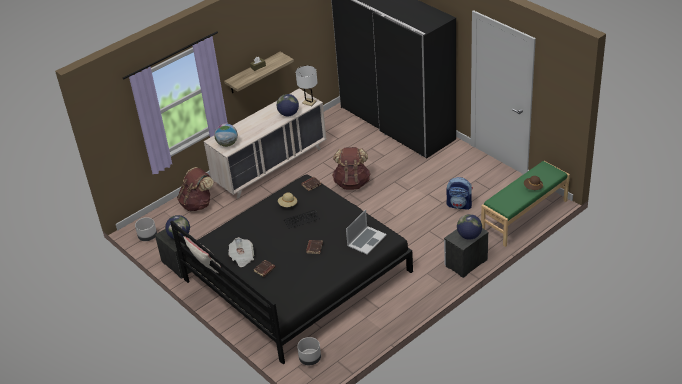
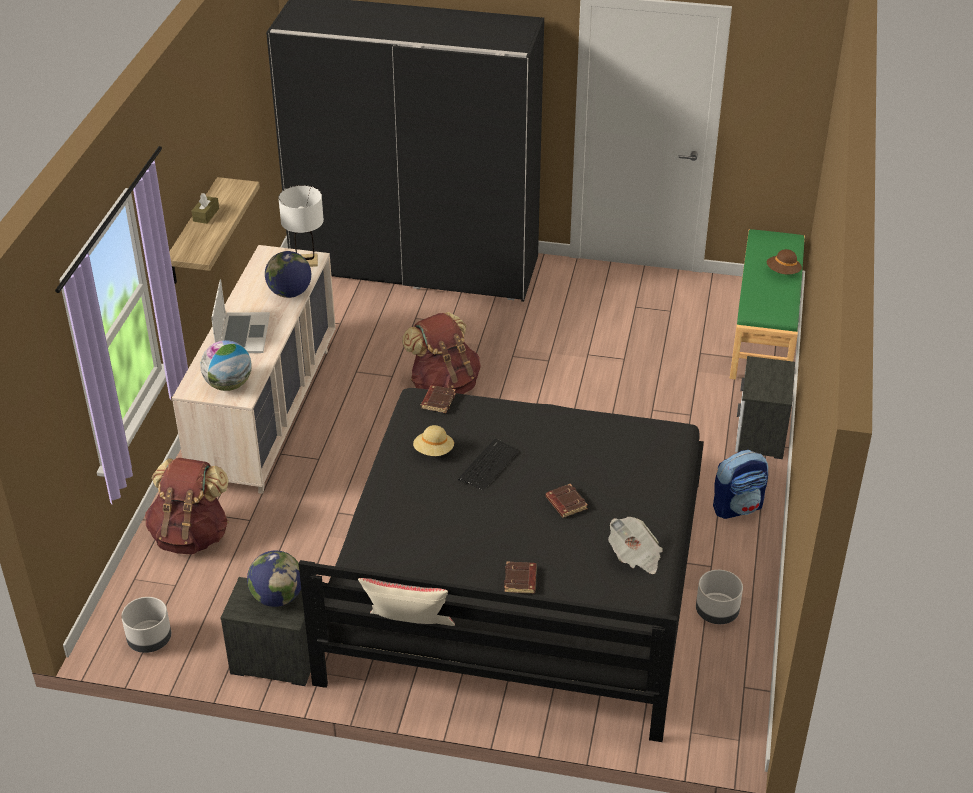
camera: 40 degrees left, 0 degrees up
(242, 257) = (455, 578): newspaper -> newspaper (635, 556)
(310, 359) = (697, 708): grey planter -> grey planter (717, 613)
(366, 240) = (637, 452): laptop -> laptop (242, 333)
(459, 205) = (654, 352): backpack -> backpack (738, 507)
(469, 236) = (776, 379): globe -> none

